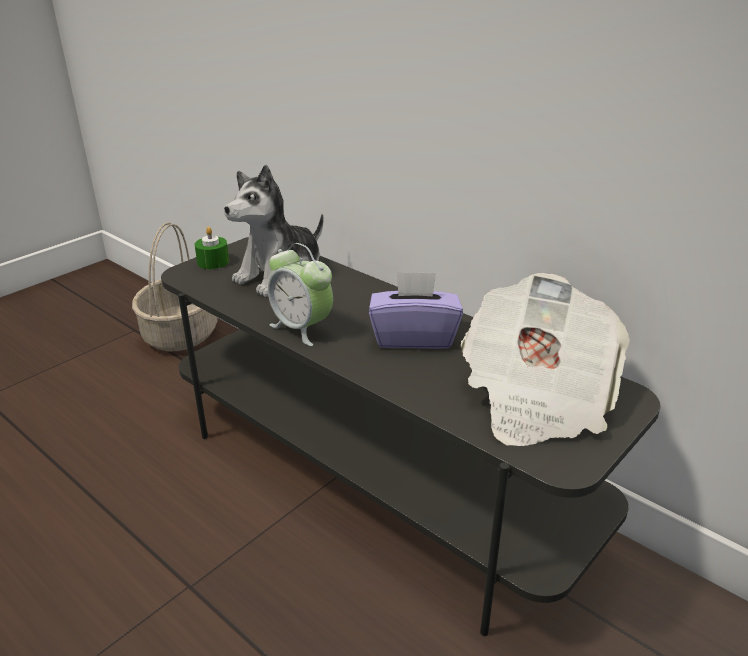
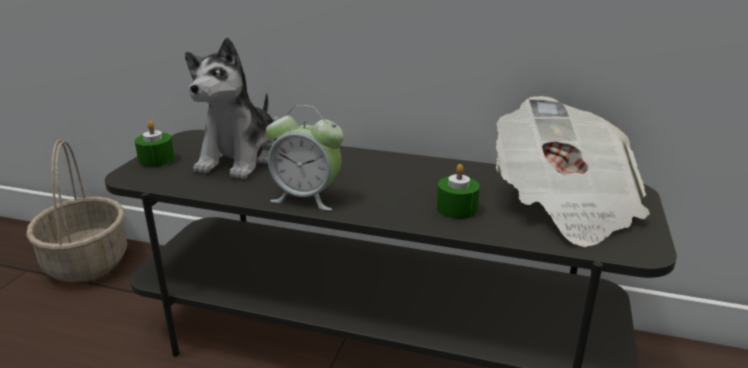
camera: 25 degrees left, 5 degrees down
(414, 337) = (418, 183): purple tissue box -> none
(424, 373) = (457, 208): none -> green candle

